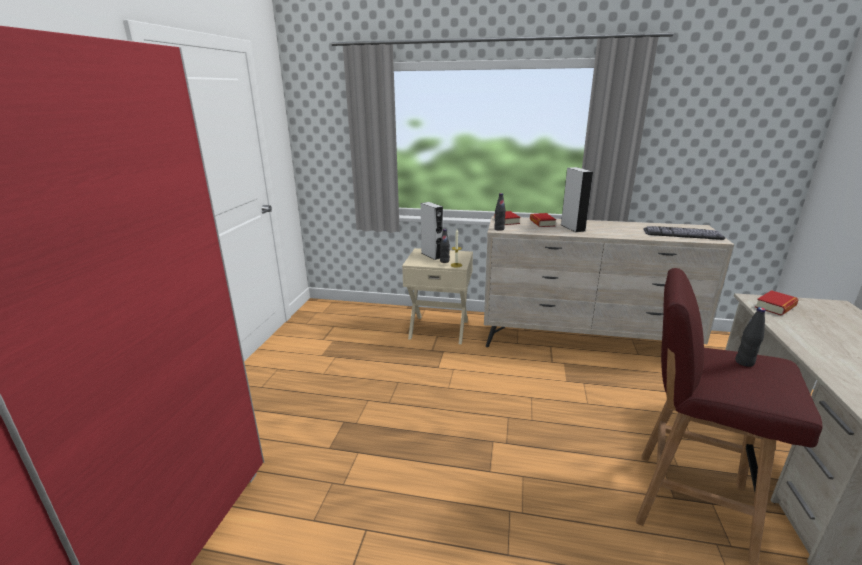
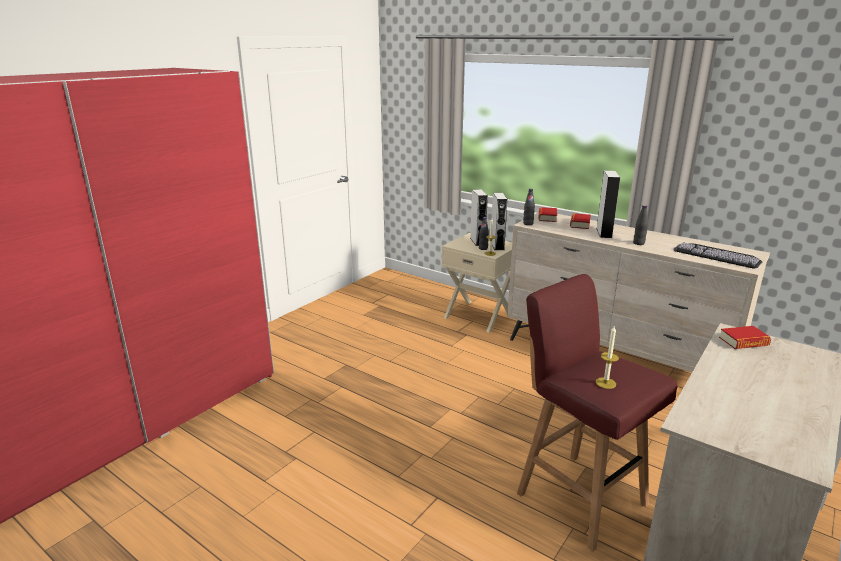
camera: 25 degrees right, 0 degrees up
(454, 256) = (497, 246): none -> grey speaker
(744, 362) = (617, 368): black bottle -> black bottle (638, 243)
(762, 384) = (605, 383): none -> candle

